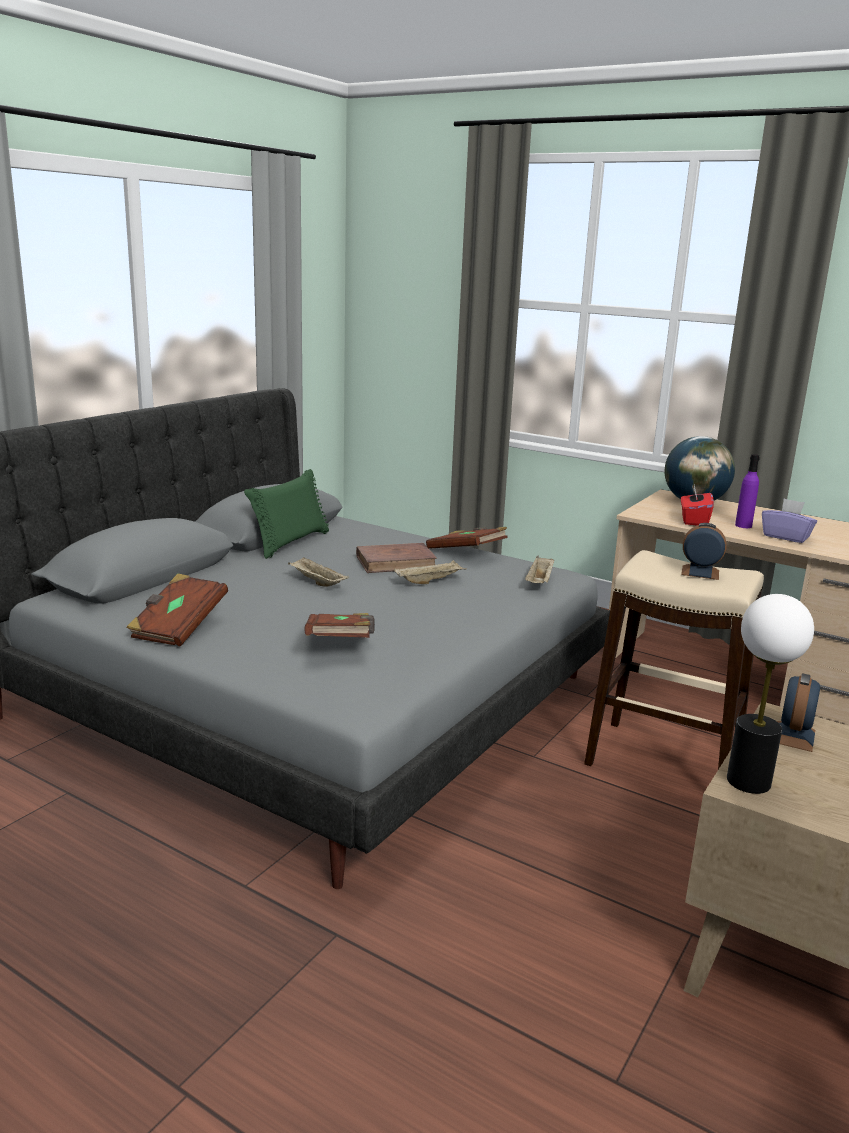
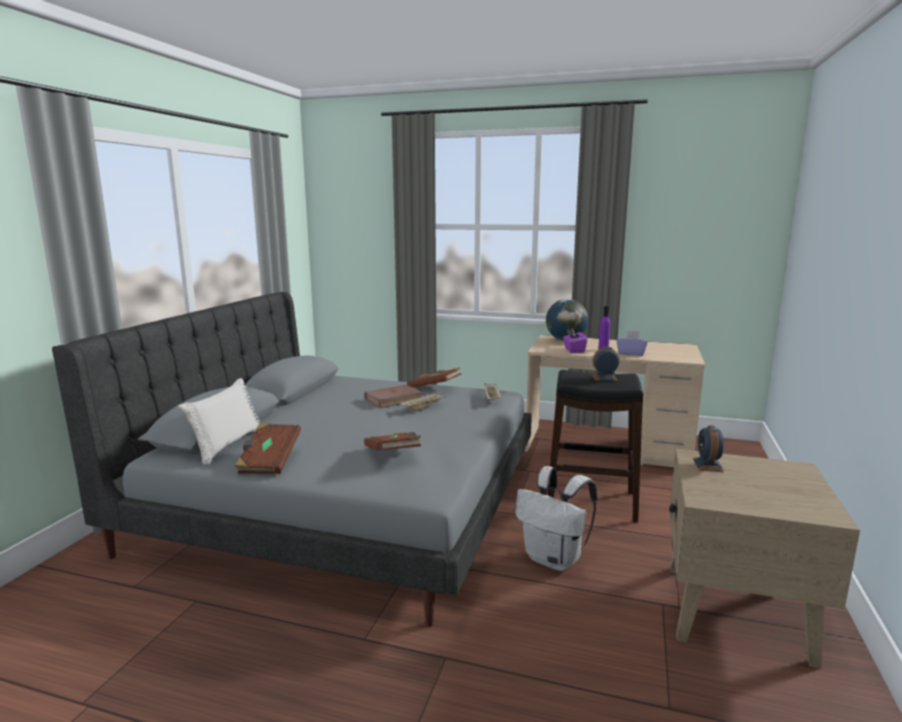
camera: 15 degrees left, 5 degrees down
(140, 598) = (227, 445): none -> white pillow
(290, 543) = (312, 396): green pillow -> none
(316, 582) = (349, 418): beige tray -> none
(561, 834) = (554, 559): none -> white backpack
(662, 761) = (590, 502): beige stool -> black stool
(693, 520) = (574, 350): red tissue box -> purple tissue box
(749, 782) = (704, 495): table lamp -> none

